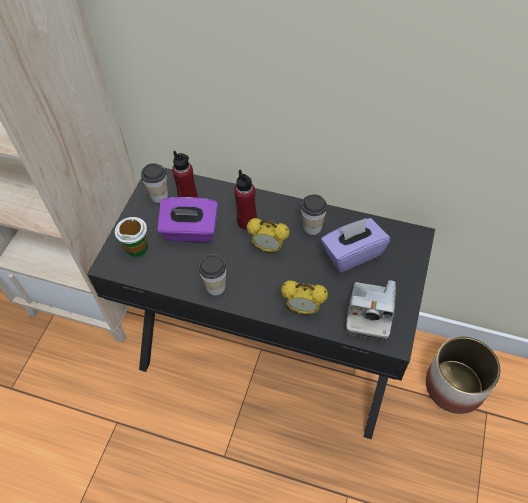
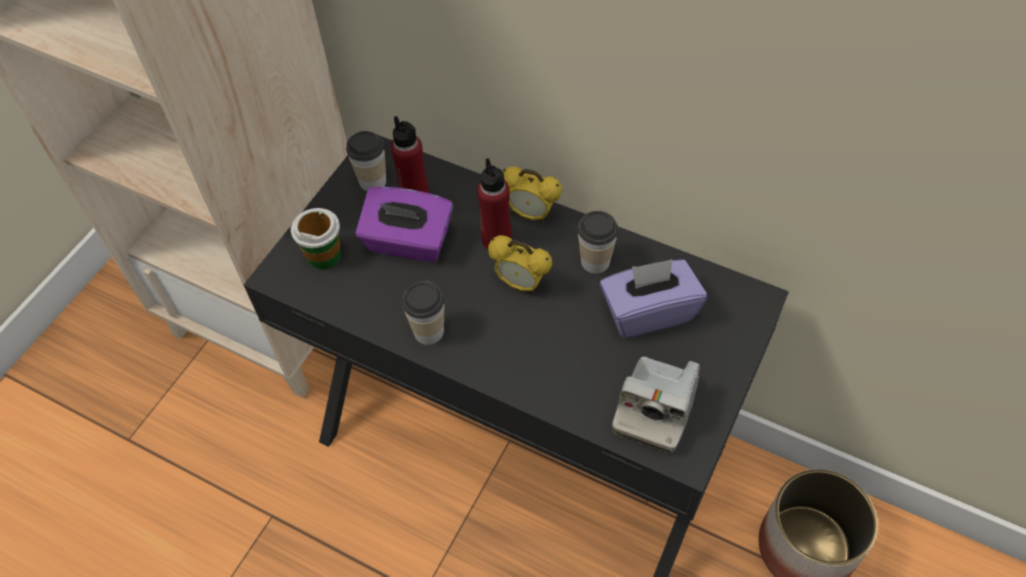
camera: 10 degrees right, 0 degrees up
(303, 309) = (554, 385): alarm clock -> alarm clock (531, 214)

